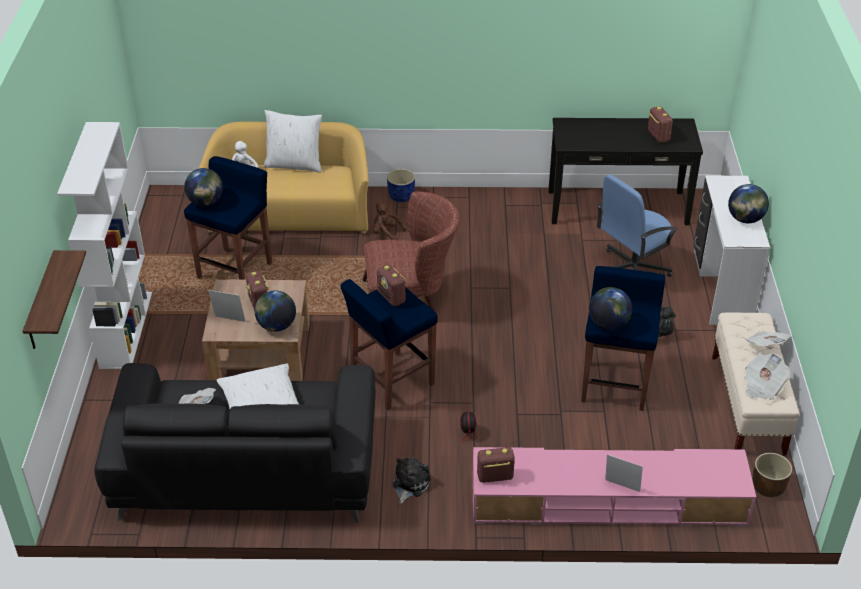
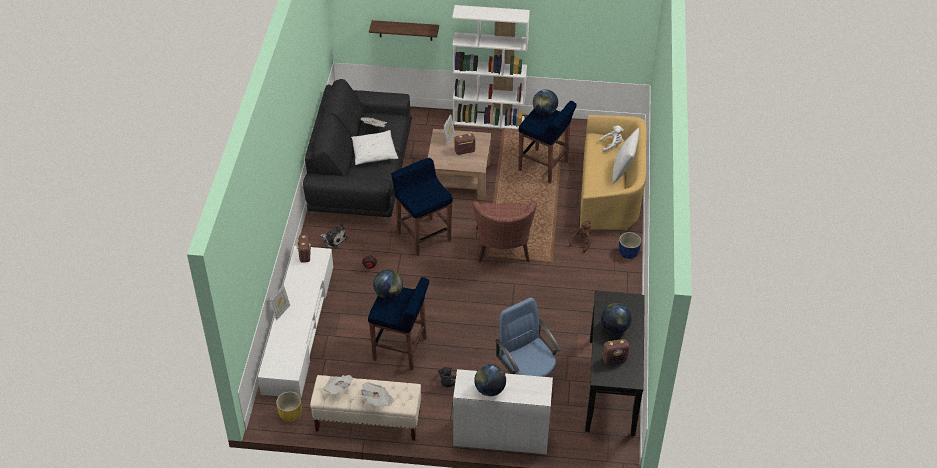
camera: 95 degrees right, 5 degrees up
(276, 326) = (441, 159): globe -> globe (614, 328)
(391, 297) = (433, 192): radio -> none
(607, 501) = (299, 328): pink tv stand -> white tv stand
(767, 487) = (290, 414): brown planter -> yellow planter

